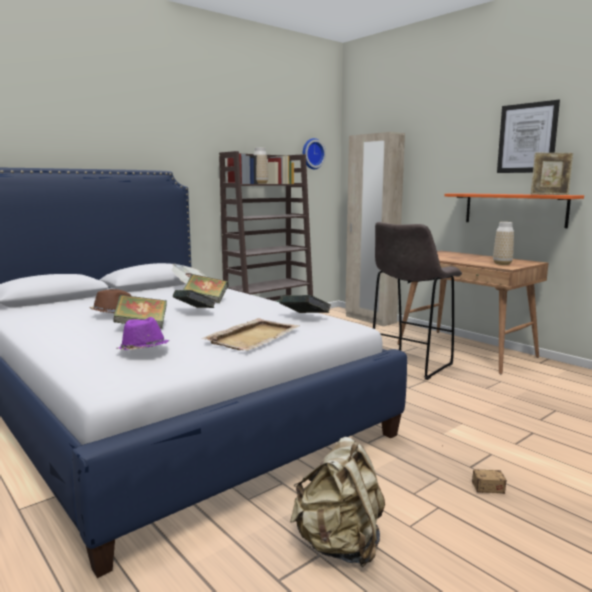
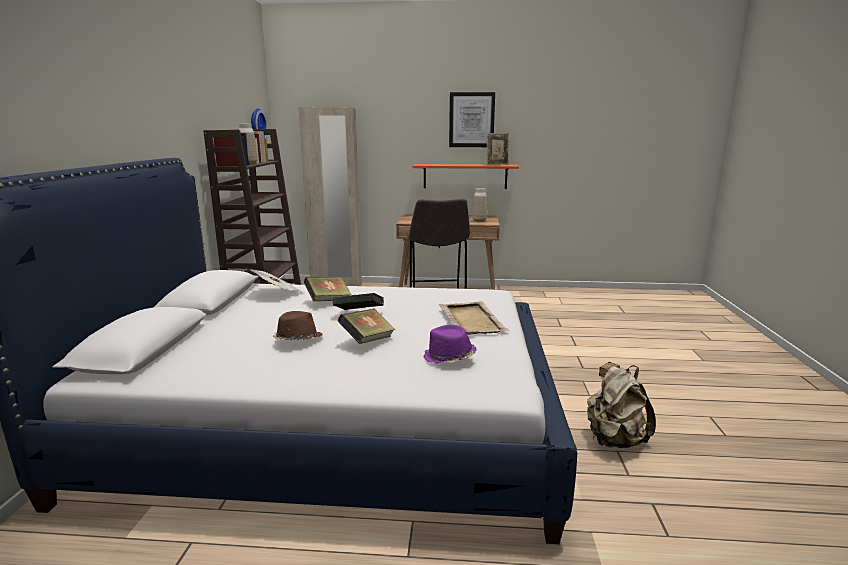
camera: 45 degrees left, 5 degrees up
(304, 318) = (450, 295): book -> none

